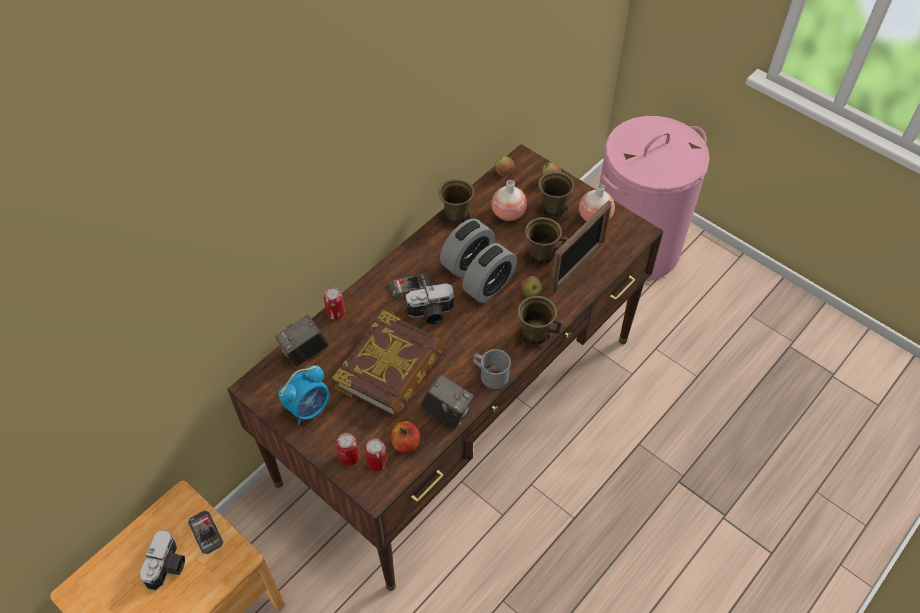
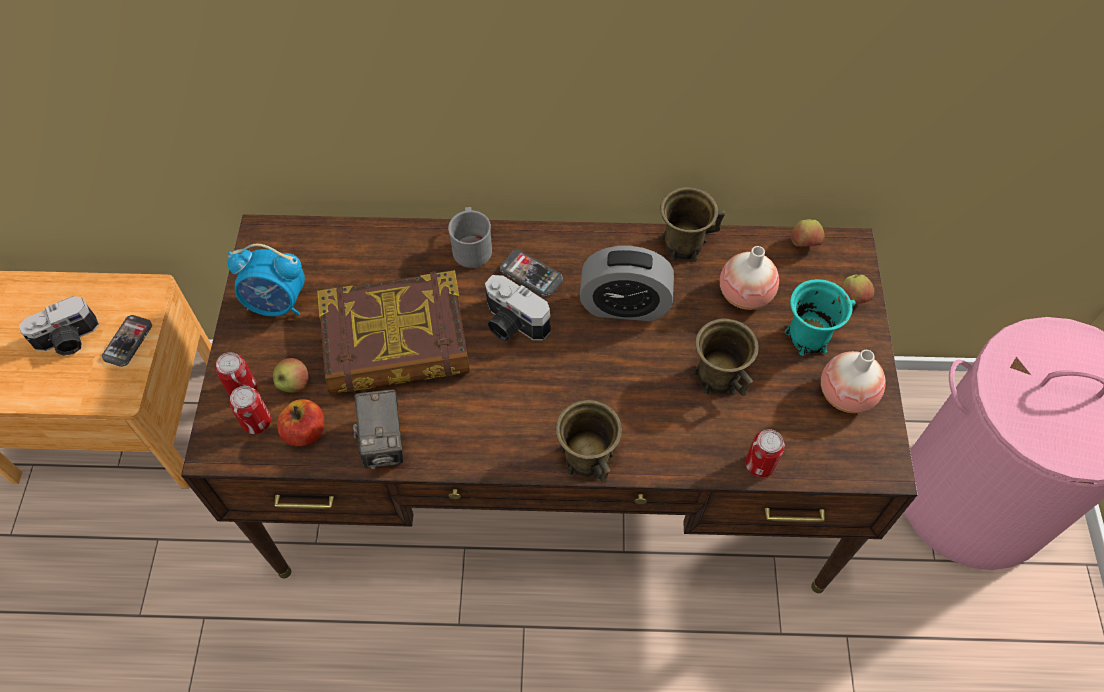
camera: 50 degrees right, 5 degrees up
(305, 352) = (347, 245): camera -> none
(336, 313) = (426, 234): can -> can (760, 464)
(489, 287) = (610, 355): alarm clock -> none
(490, 374) = (479, 451): grey mug -> grey mug (471, 246)
(530, 293) = (645, 408): apple -> apple (294, 384)
(553, 208) = (808, 336): brown mug -> turquoise mug
(577, 267) = (742, 431): picture frame -> none

